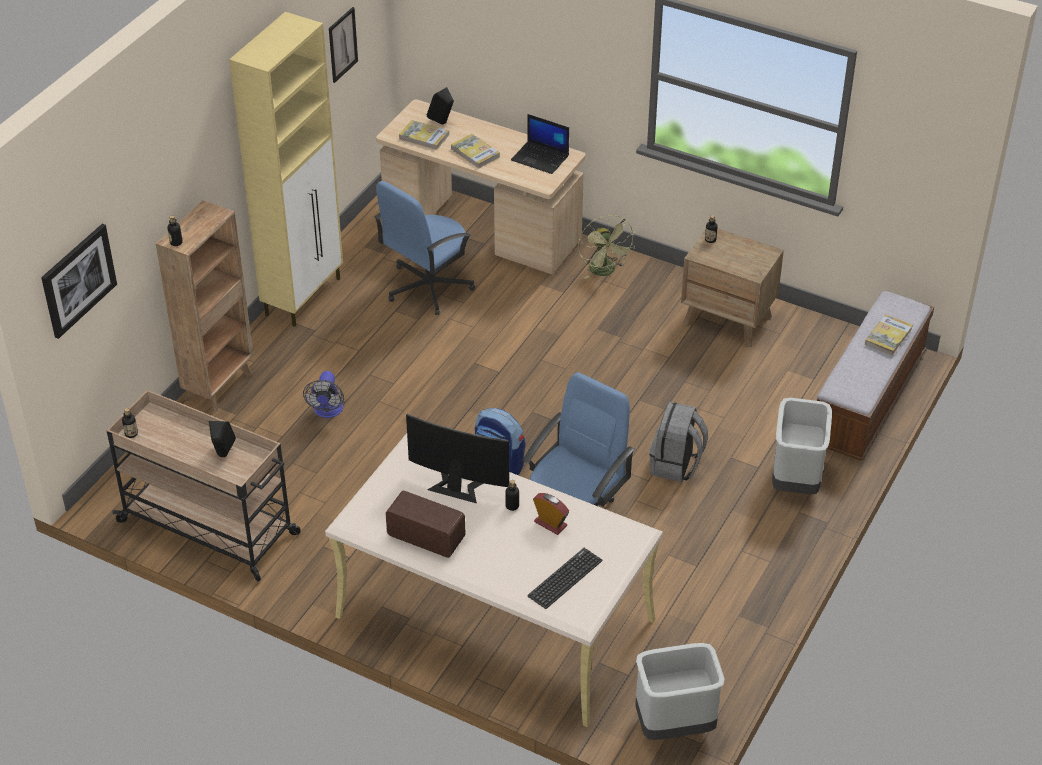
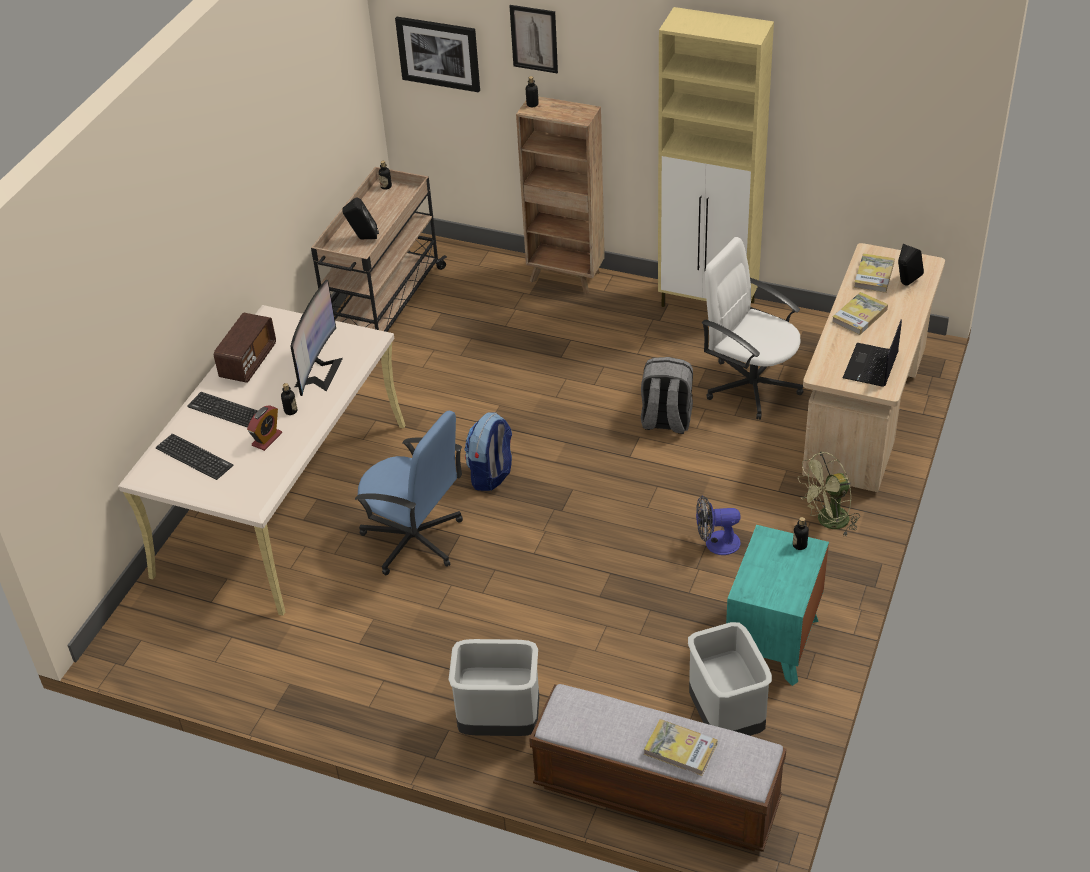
camera: 85 degrees right, 0 degrees up
(327, 411) = (544, 348): fan -> fan (716, 543)
(342, 44) = (871, 126): picture -> picture (534, 38)
(427, 287) = (751, 385): blue office chair -> white office chair
(501, 554) = (227, 411): none -> keyboard
(674, 726) = (145, 642): grey trash can -> grey trash can (724, 719)
(676, 465) = (510, 614): grey backpack -> grey backpack (665, 421)
(728, 320) = (773, 642): brown nightstand -> turquoise nightstand

